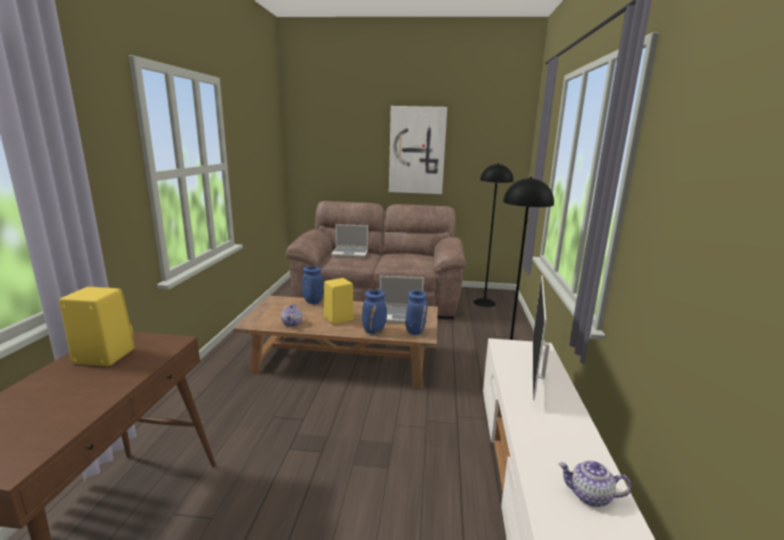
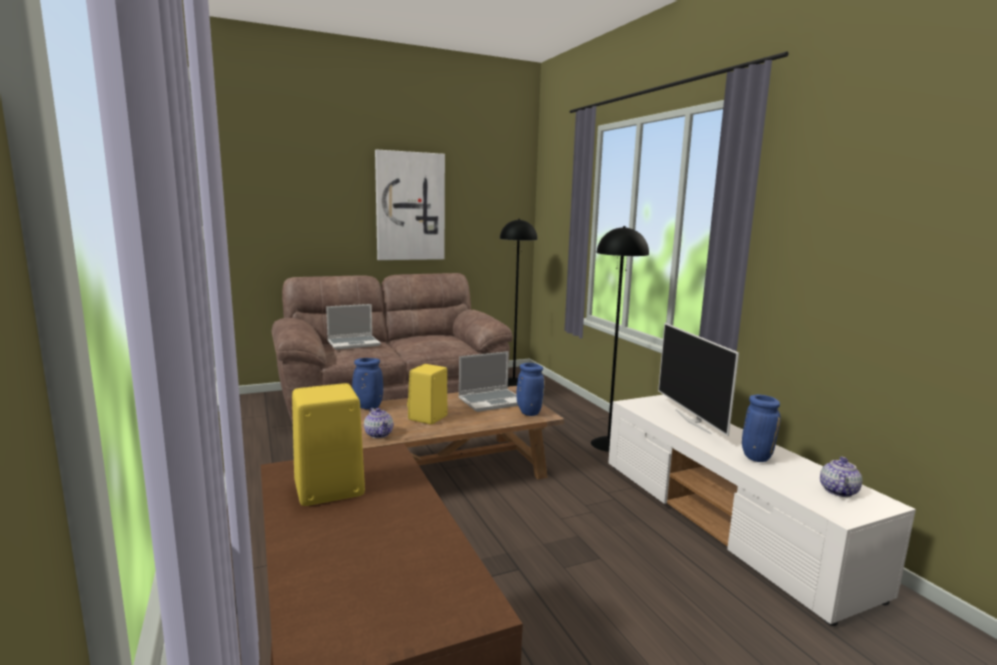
camera: 30 degrees left, 5 degrees down
(374, 331) = (486, 421): blue vase -> blue vase (755, 457)
(589, 496) = (837, 491): teapot -> teapot turned 135 degrees clockwise

